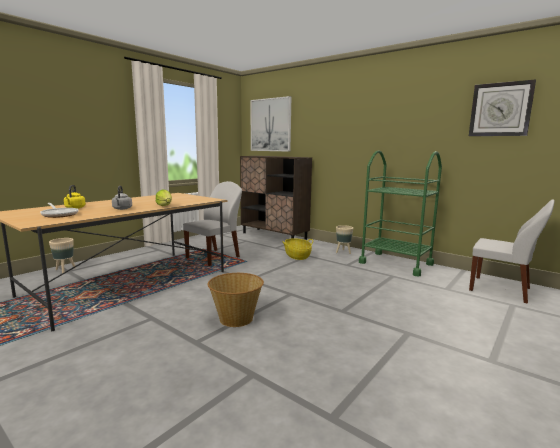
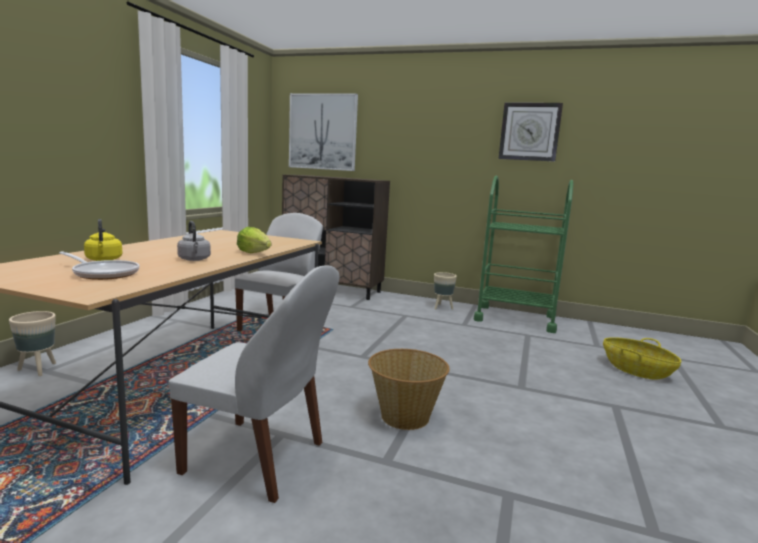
camera: 20 degrees left, 0 degrees up
(297, 256) = (391, 316): basket -> basket (636, 370)
(500, 109) = (637, 134): wall clock -> wall clock (529, 132)
(502, 290) = (647, 342): white chair -> white chair (258, 459)

